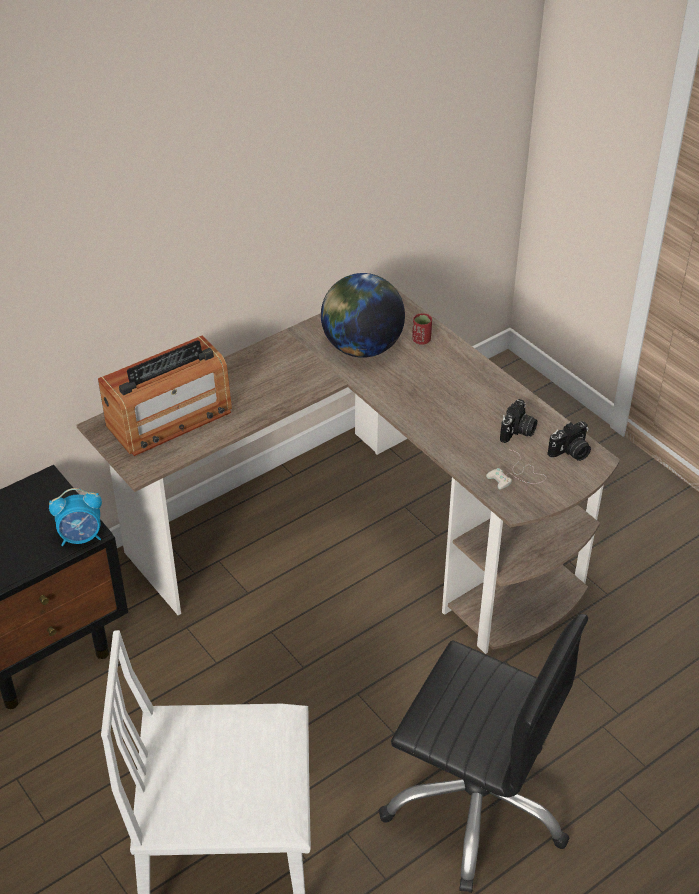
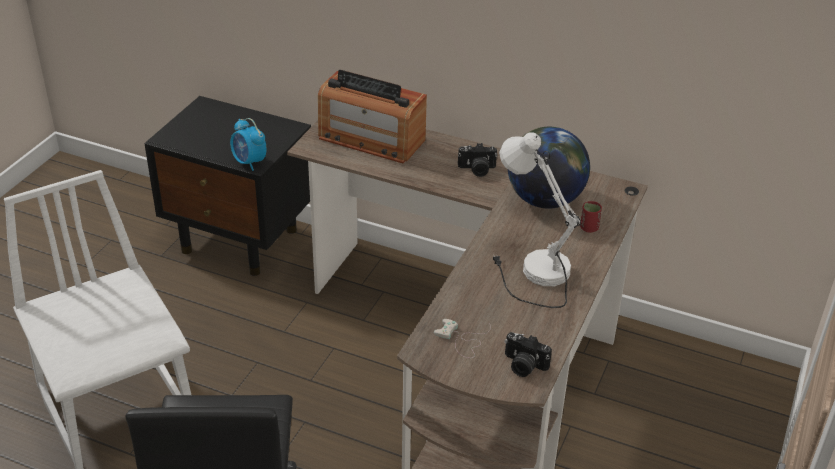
camera: 60 degrees right, 5 degrees down
(455, 399) = (529, 272): none -> white table lamp
(518, 432) = (521, 323): camera -> camera (477, 170)

